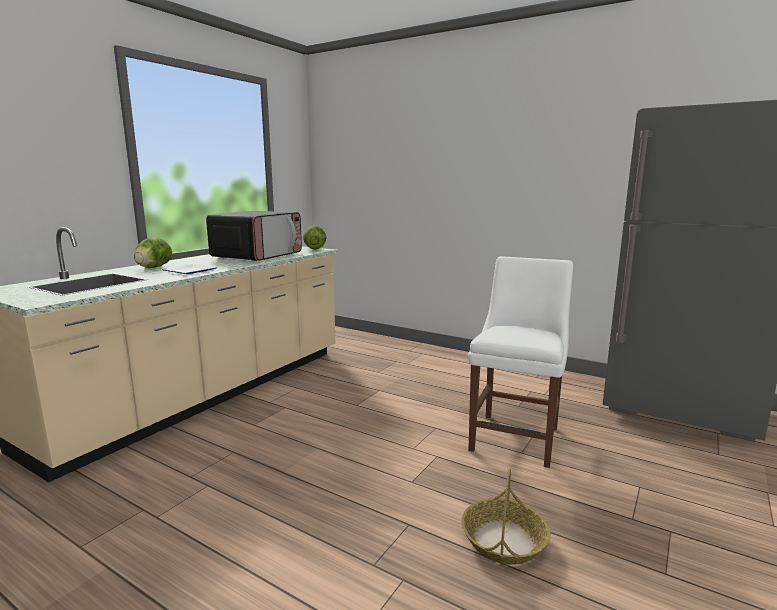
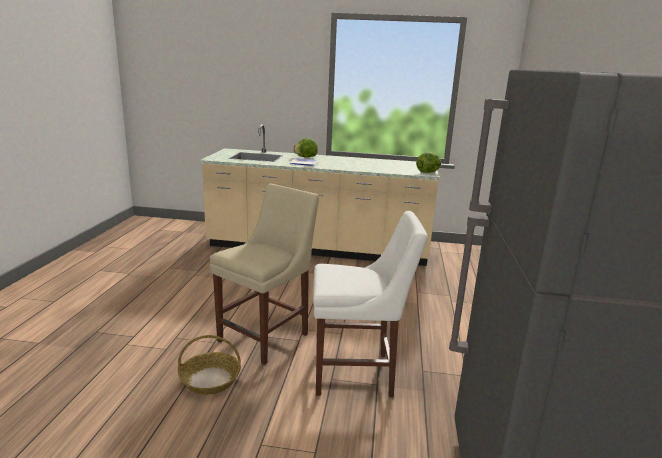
camera: 65 degrees right, 5 degrees up
(258, 256) = (373, 166): microwave -> none
(415, 476) = (267, 336): none -> beige chair

